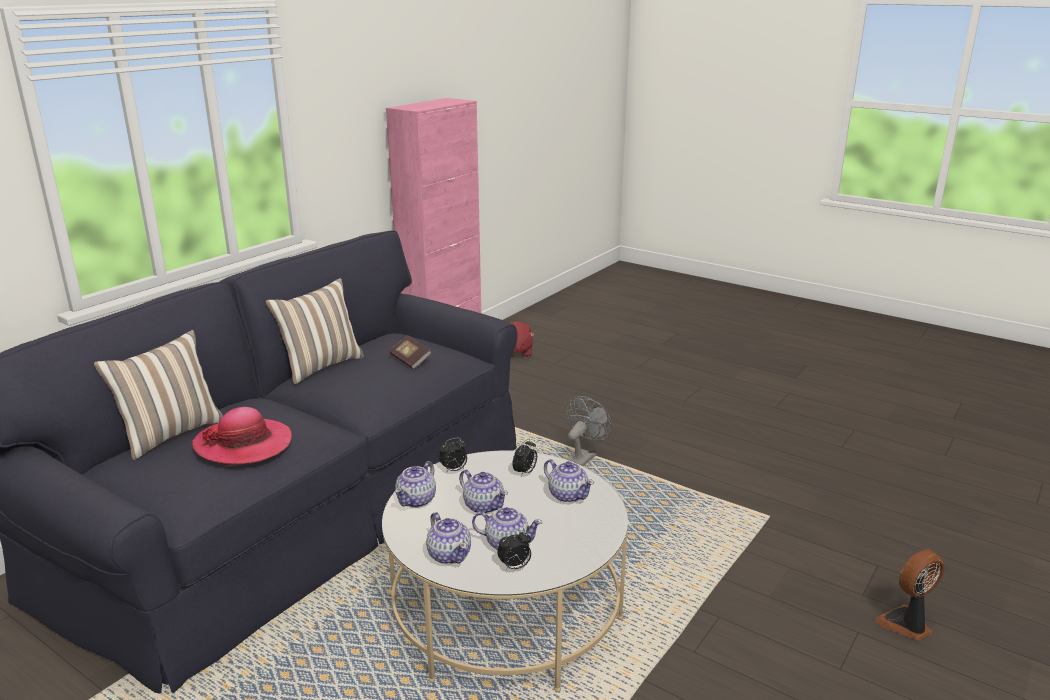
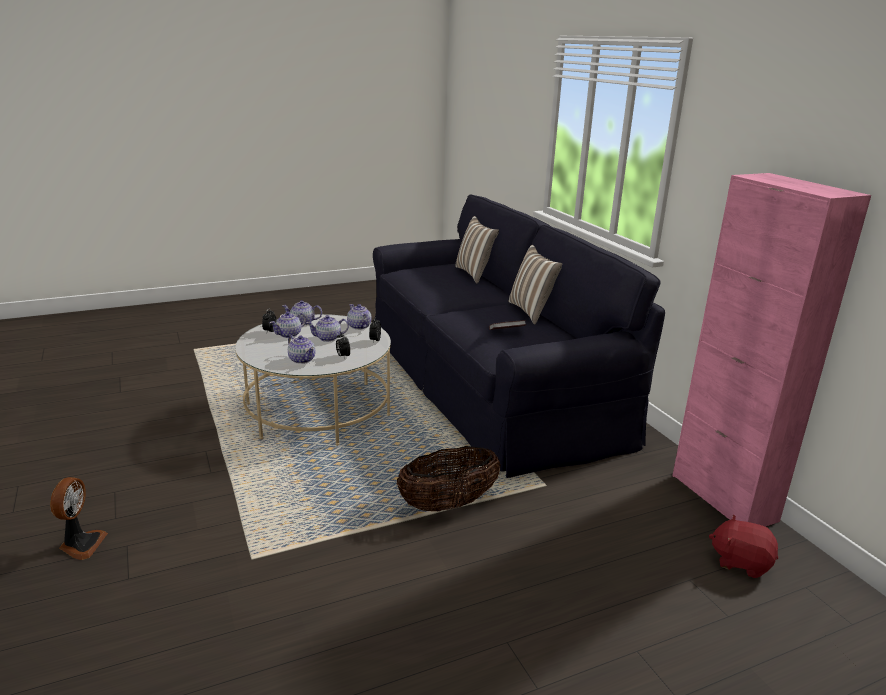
camera: 120 degrees right, 0 degrees up
(244, 445) = (438, 281): hat -> none
(568, 495) = (302, 359): teapot -> teapot turned 120 degrees counterclockwise
(583, 457) = (448, 504): grey fan -> basket

